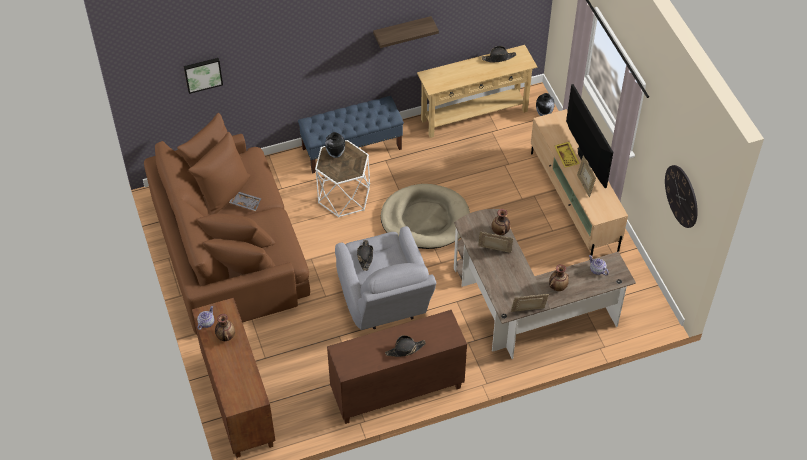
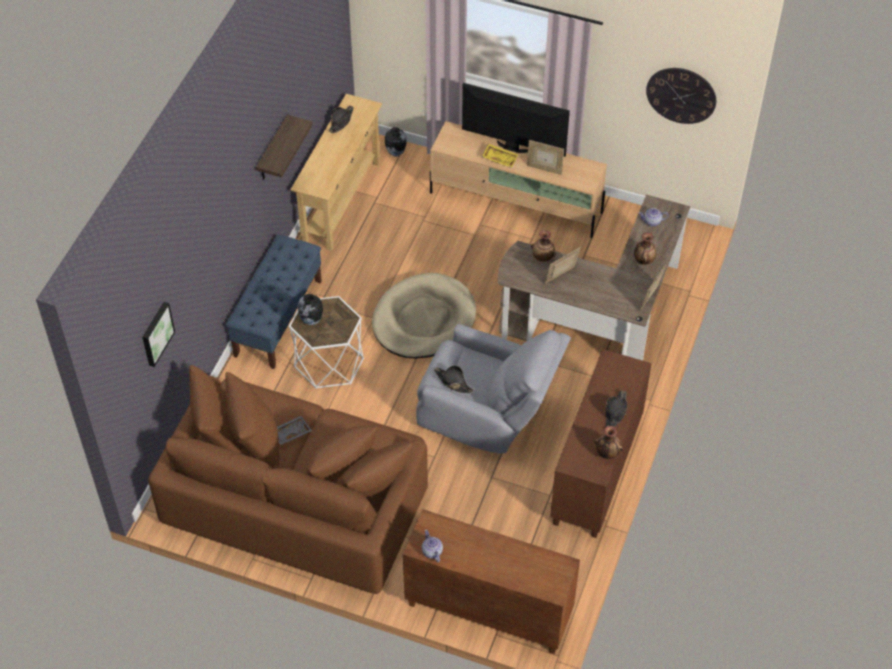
camera: 50 degrees left, 0 degrees up
(225, 336) = (464, 545): vase -> vase (607, 453)

